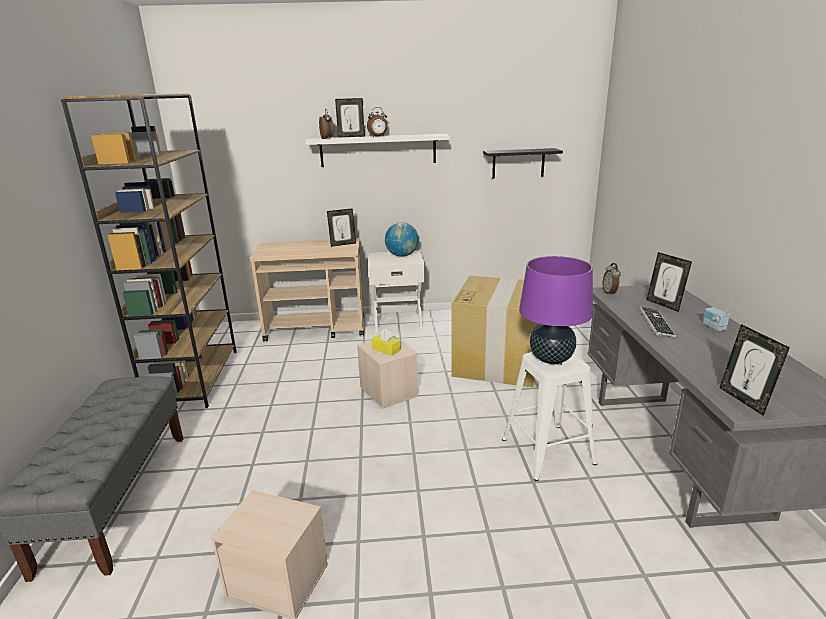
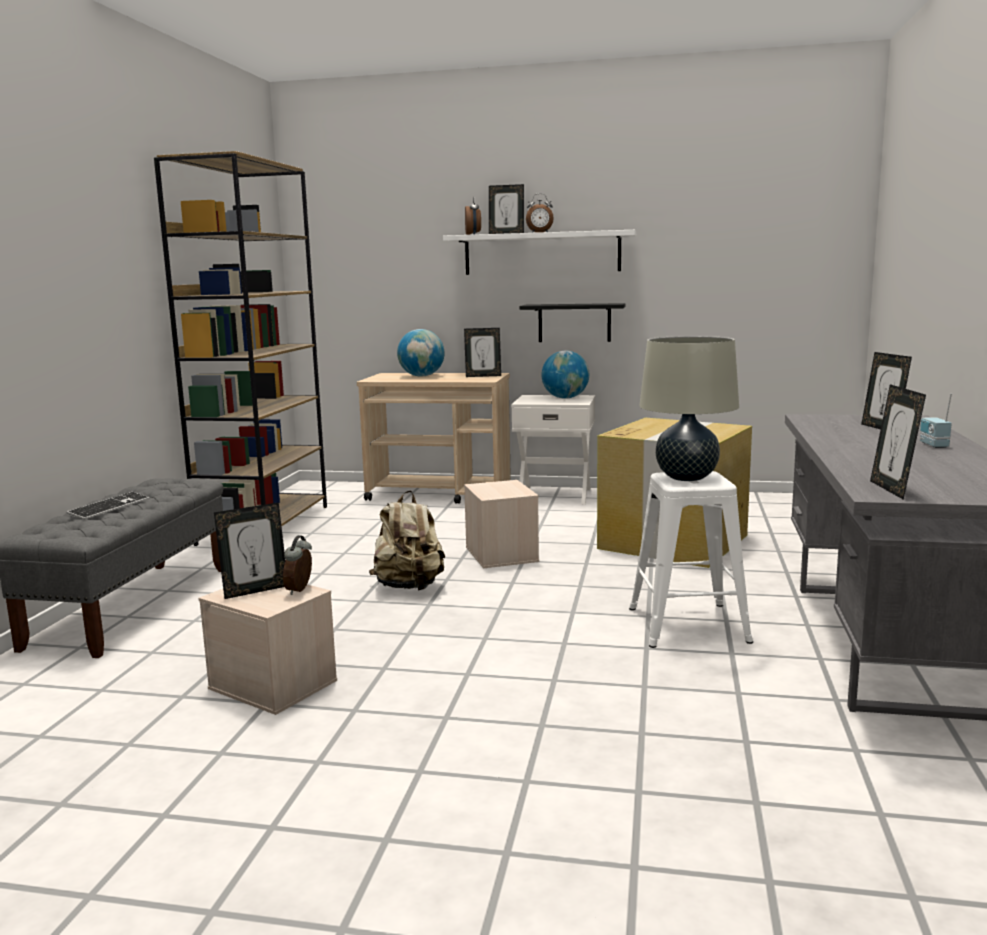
camera: 15 degrees right, 10 degrees down
(257, 518) = (255, 590): none -> picture frame
(296, 247) = (421, 376): none -> globe
(337, 438) = (409, 587): none -> beige backpack
(386, 349) = (499, 490): yellow tissue box -> none
(518, 163) = (742, 274): black shelf -> black shelf (574, 322)
(551, 359) = (686, 477): purple table lamp -> beige table lamp
(610, 293) = (813, 418): alarm clock -> alarm clock (300, 590)
(656, 323) = (849, 439): keyboard -> keyboard (109, 507)

